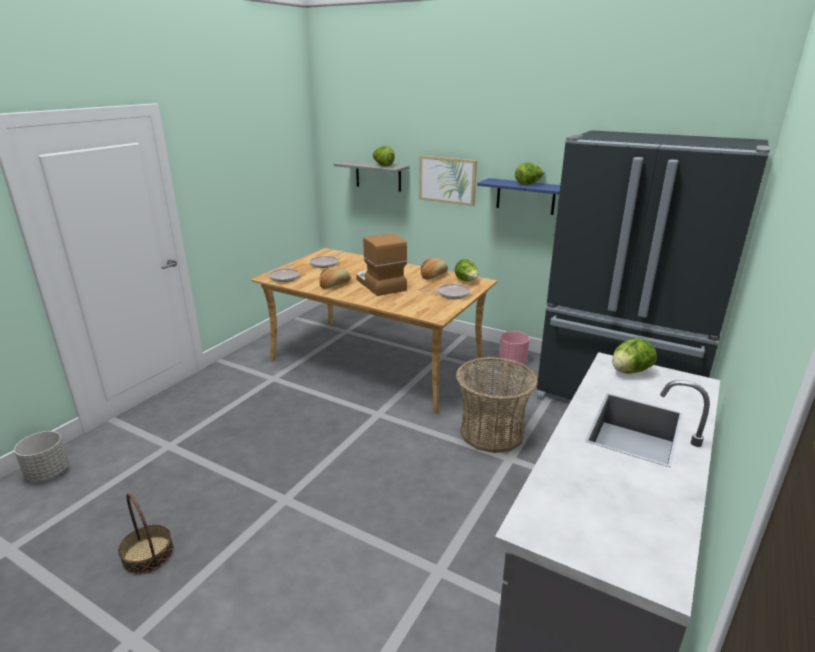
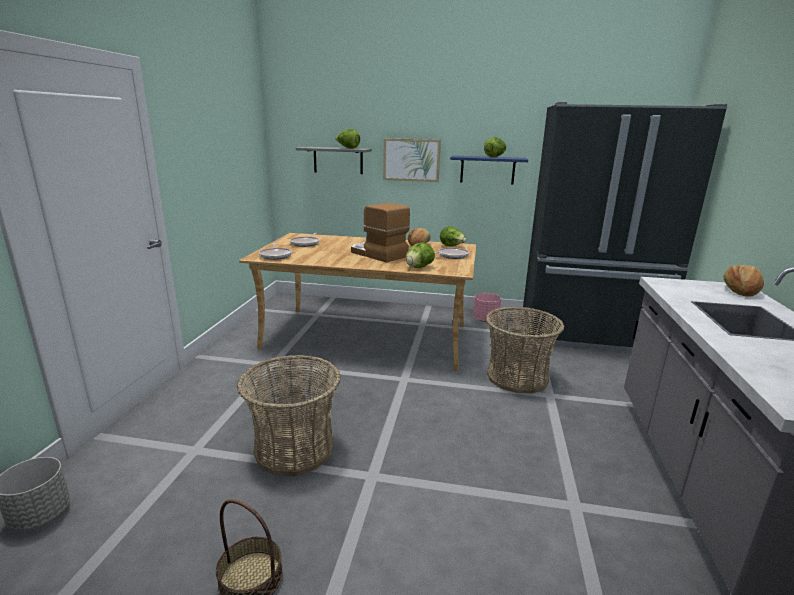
camera: 20 degrees left, 5 degrees down
(241, 461) = (294, 448): none -> basket
(334, 285) = (334, 258): bread -> bread (740, 290)
(630, 371) = (683, 285): lettuce -> lettuce (418, 267)

